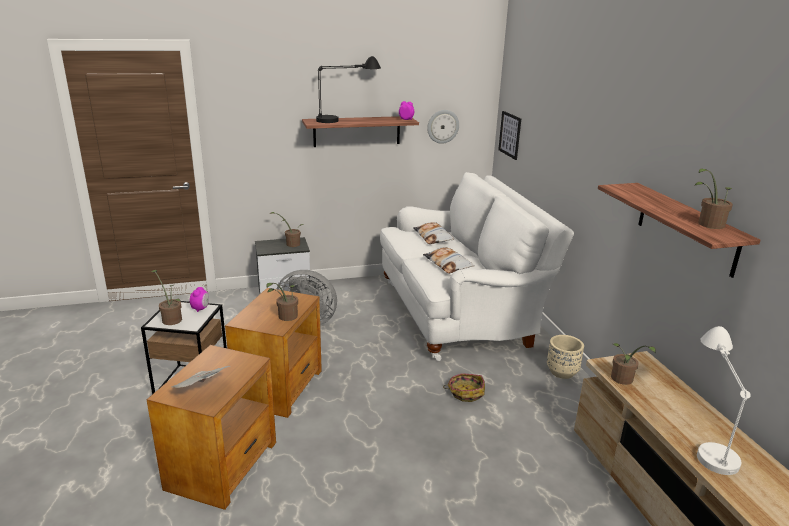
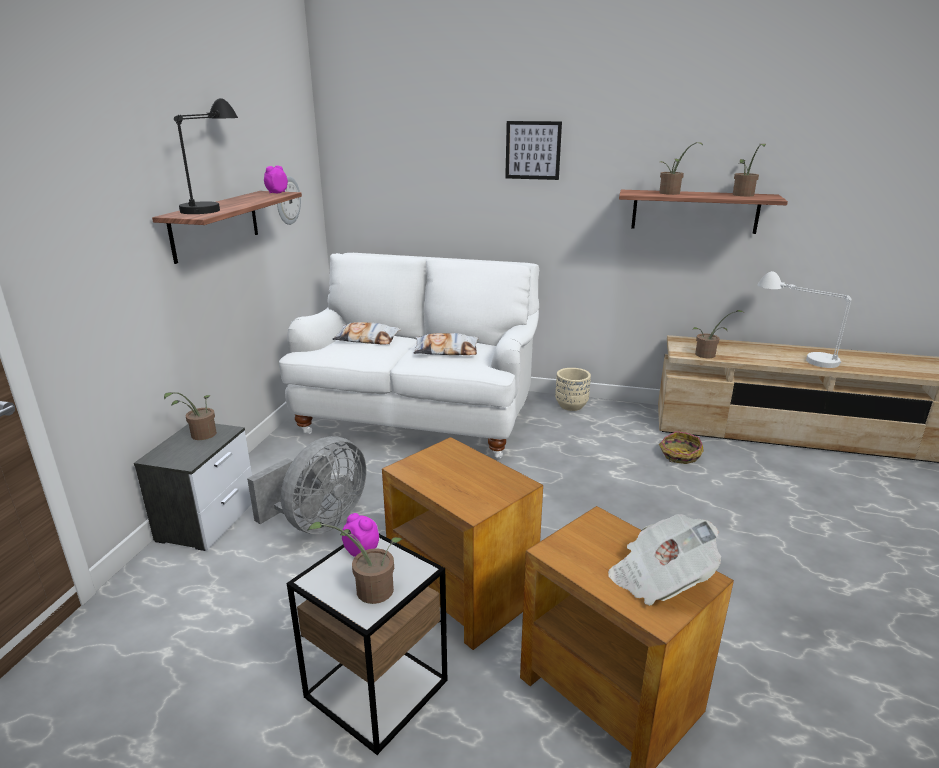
camera: 60 degrees left, 0 degrees up
(285, 317) = (491, 472): potted plant -> potted plant (671, 193)
(465, 392) = (569, 462): basket -> basket (679, 455)
(510, 135) = (363, 195): picture -> picture (533, 150)

